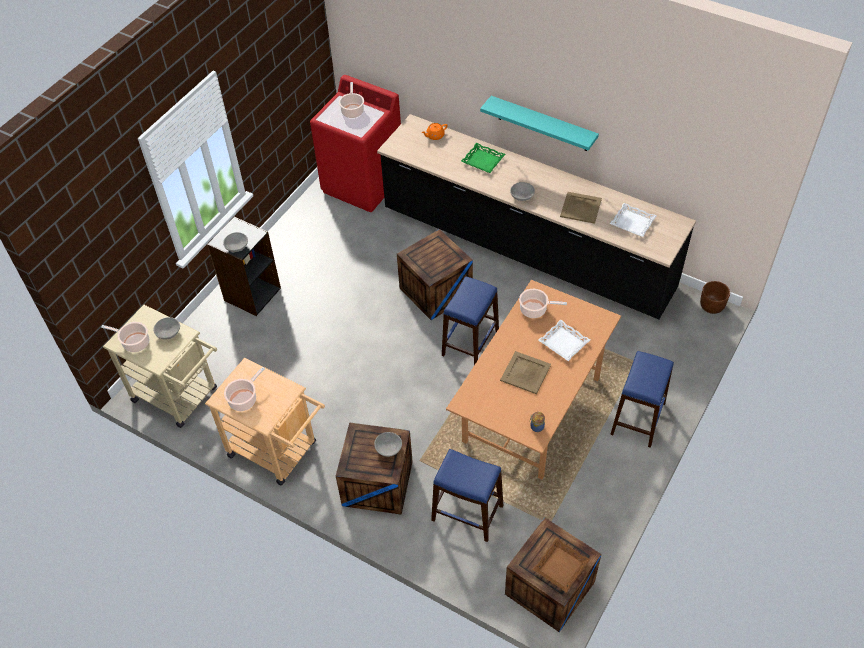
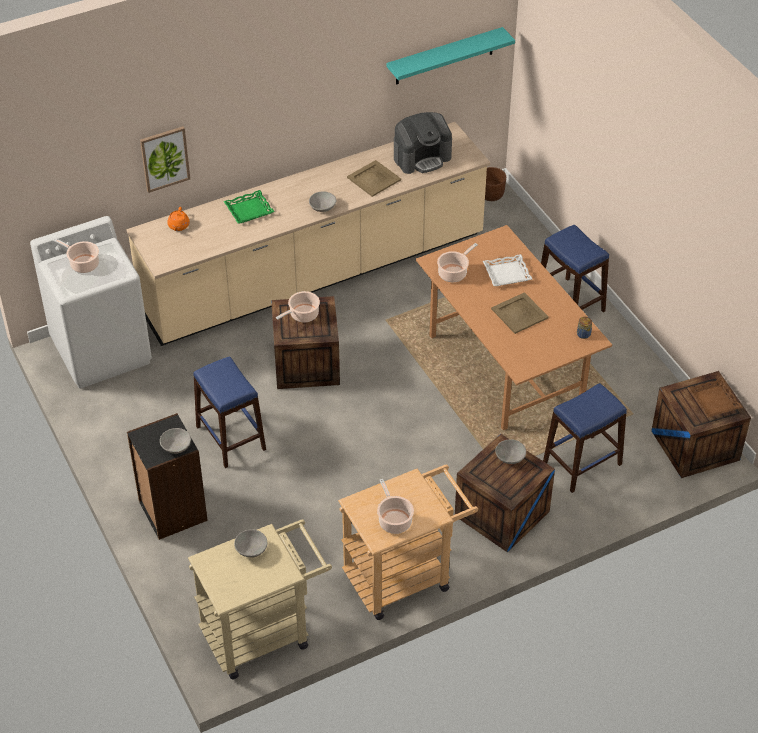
camera: 60 degrees left, 5 degrees down
(134, 342) = (239, 584): cooking pot -> cooking pot (302, 315)
(363, 184) = (102, 350): red washing machine -> white washing machine
(446, 80) = (164, 158): none -> picture
(470, 343) = (393, 370): blue stool -> blue stool (230, 438)
(526, 250) = (315, 275): black counter -> beige counter
(543, 124) = (284, 132): turquoise shelf -> turquoise shelf (444, 56)
(632, 222) = (422, 157): white tray -> coffee machine

